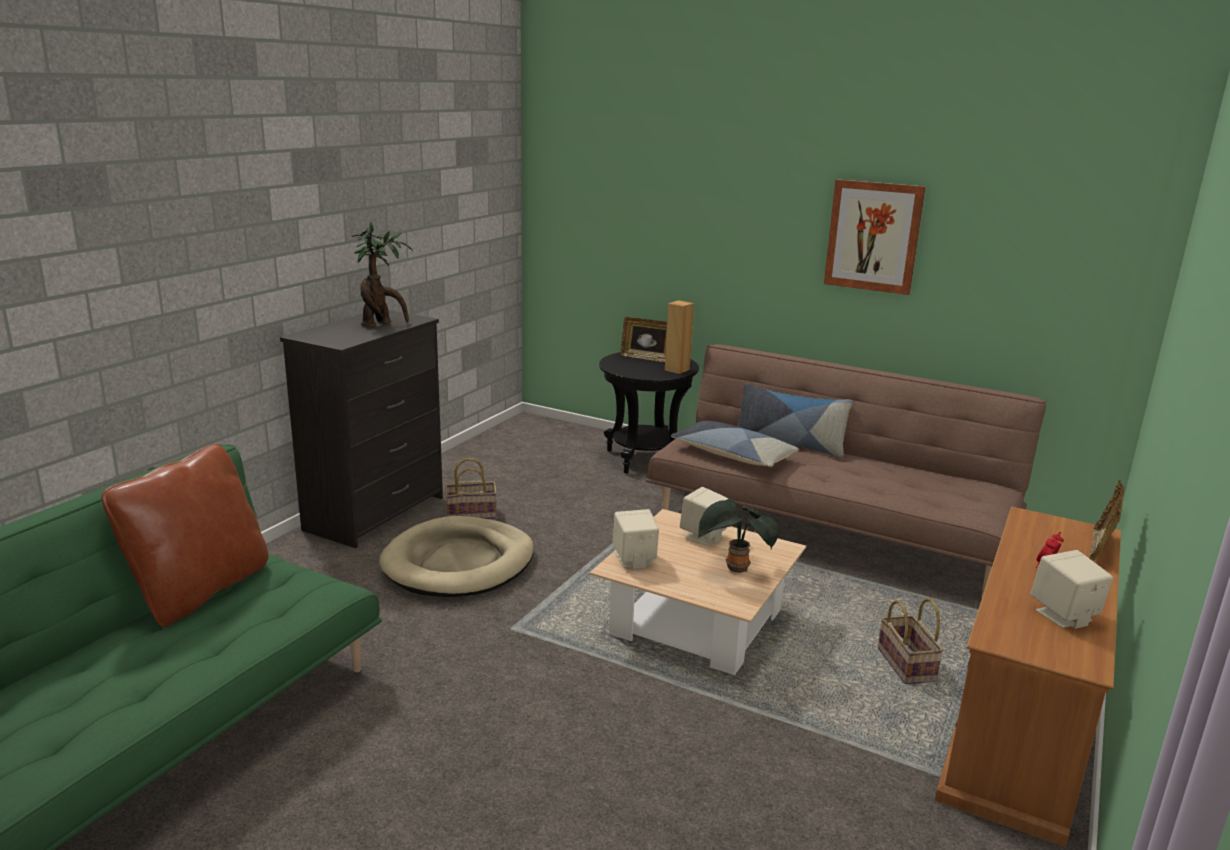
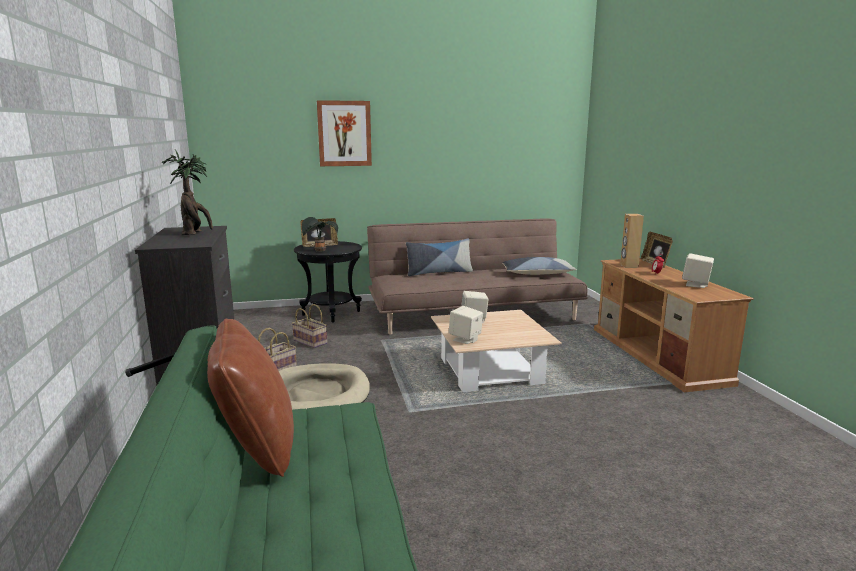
camera: 40 degrees left, 5 degrees down
(676, 370) = (349, 246): brown speaker -> brown speaker (629, 266)
(733, 455) = (425, 283): pillow -> pillow (537, 273)
(734, 569) = (514, 327): potted plant -> potted plant (319, 251)
(873, 236) = (446, 148): picture -> picture (344, 133)
(908, 666) = (594, 352): basket -> basket (311, 342)

